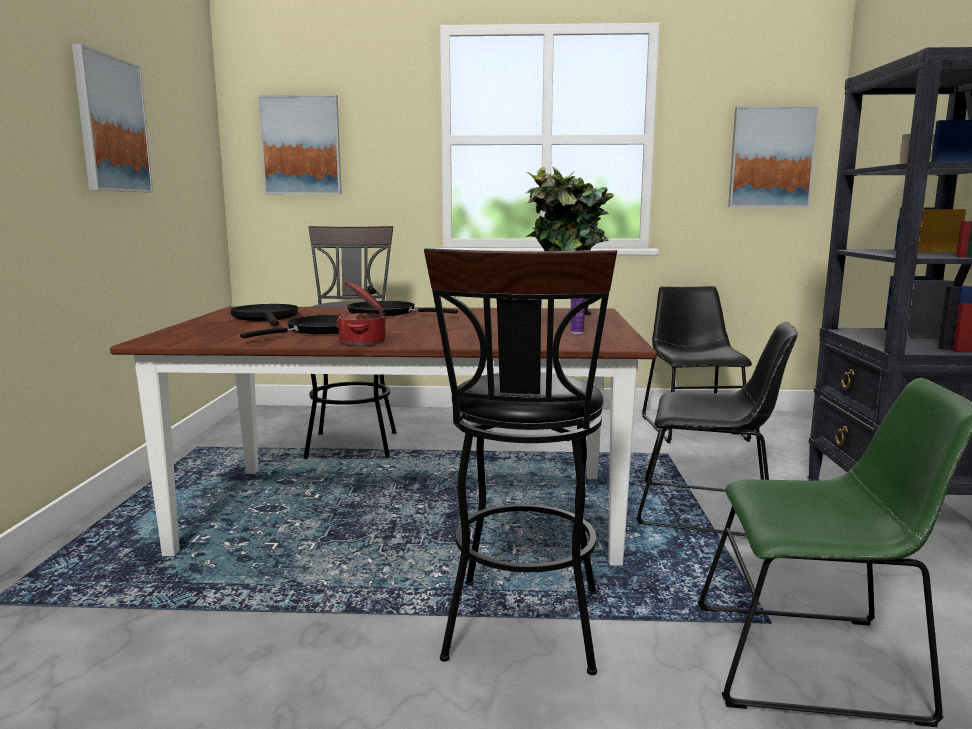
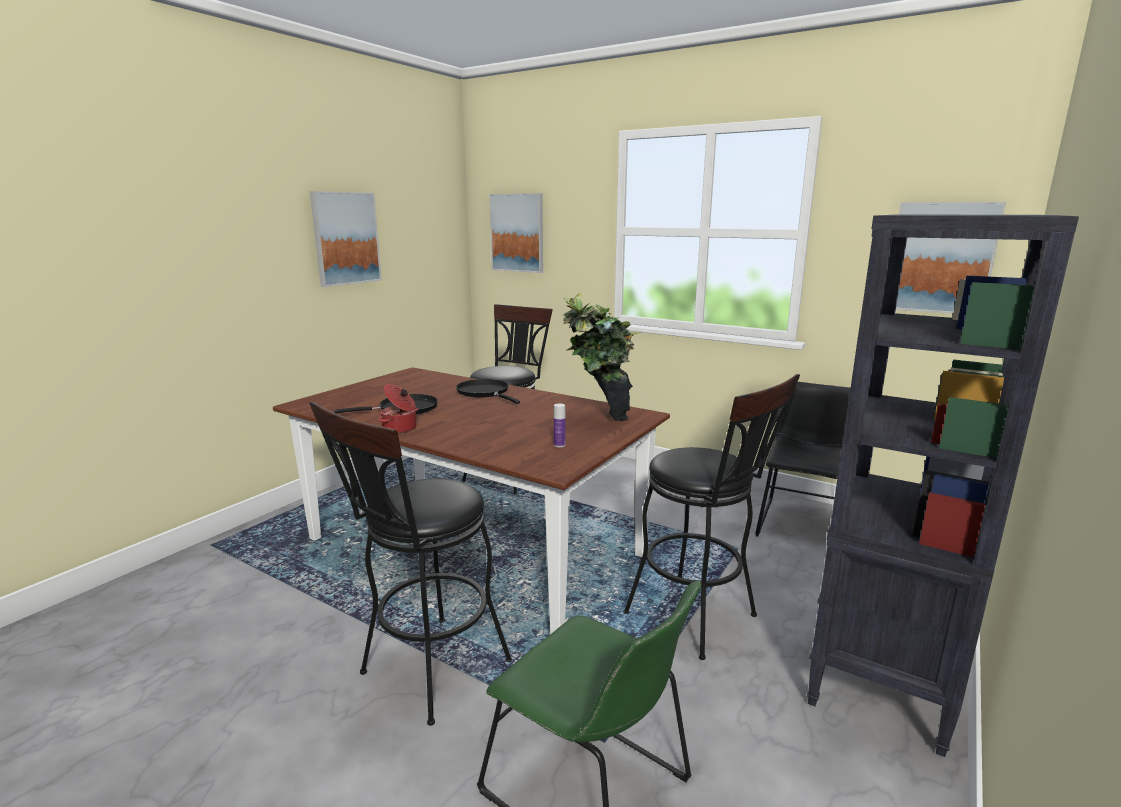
camera: 30 degrees right, 5 degrees up
(267, 318) = (403, 387): black frying pan -> none
(711, 511) = (699, 619): black chair -> black stool

